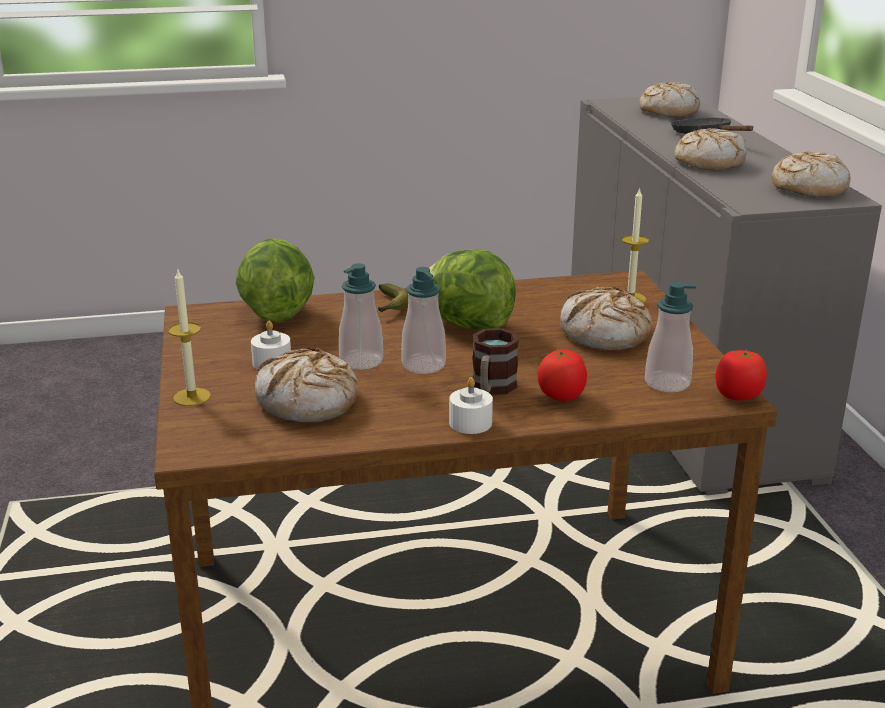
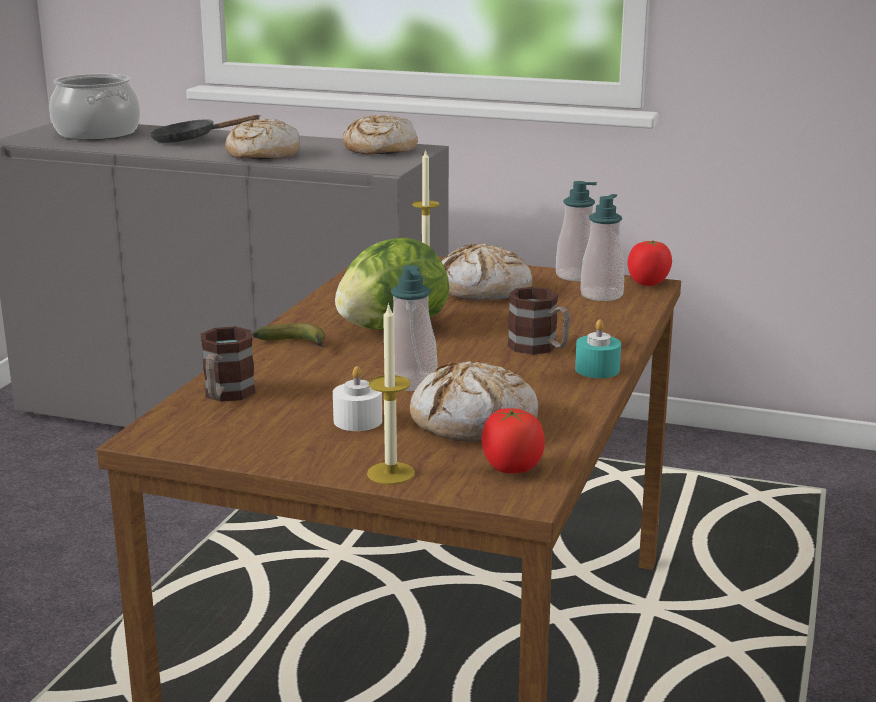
camera: 60 degrees left, 5 degrees down
(276, 313) = (225, 396): lettuce -> mug
(423, 365) = (456, 361): soap dispenser -> soap dispenser (576, 276)
(470, 423) = (597, 369): white candle -> turquoise candle
(561, 396) = (584, 330): tomato -> tomato (511, 468)
(668, 111) = (96, 133): bread -> cooking pot

